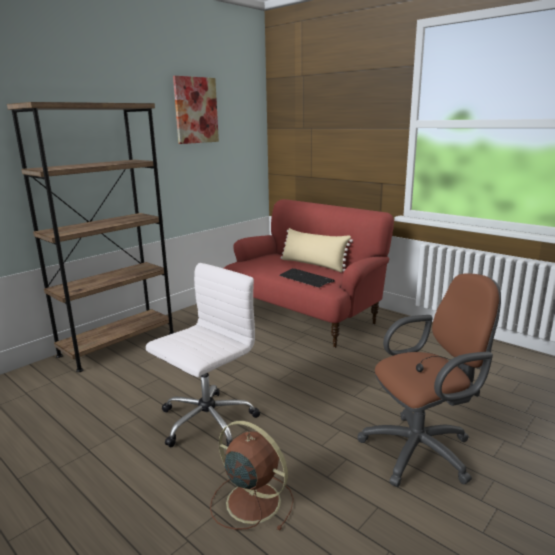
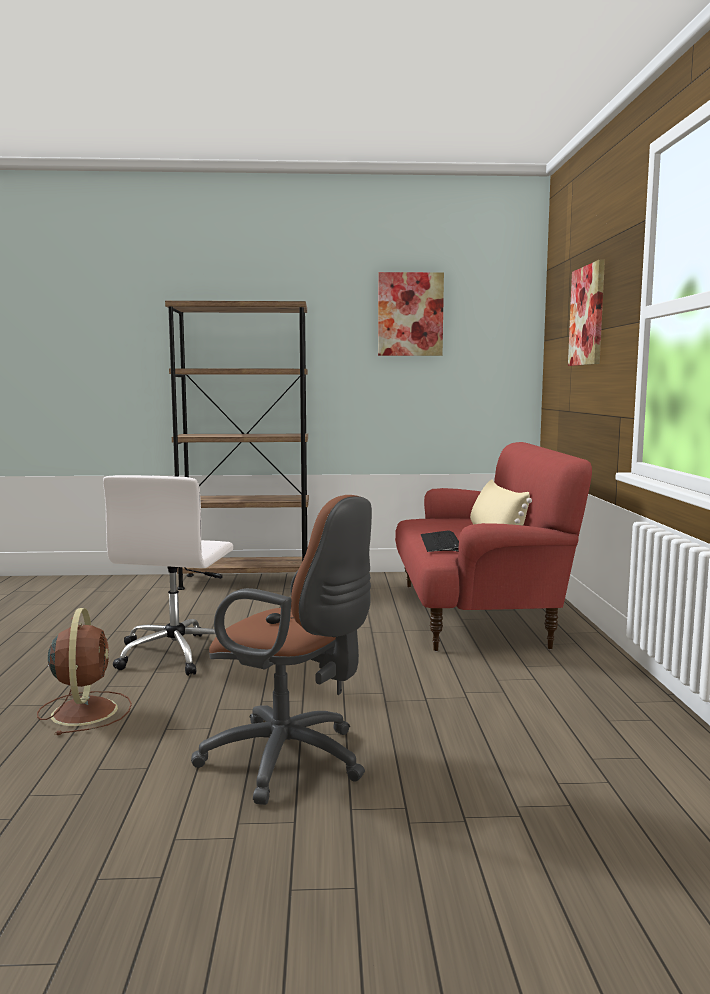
camera: 45 degrees right, 10 degrees down
(206, 422) = (177, 654): white office chair -> white office chair turned 105 degrees clockwise
(336, 118) = (587, 316): none -> picture

